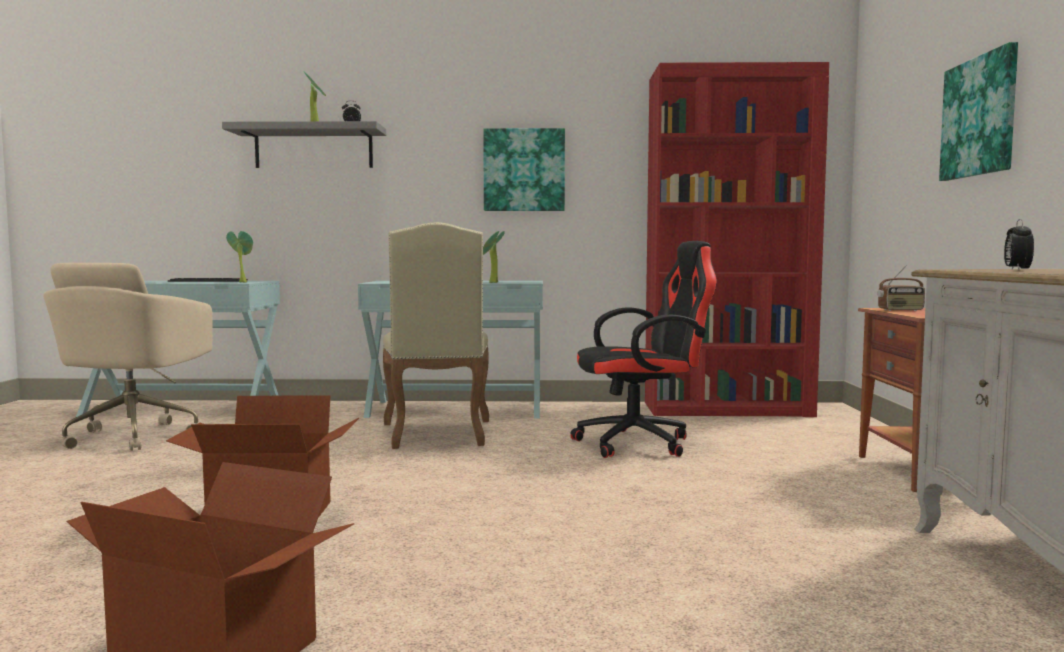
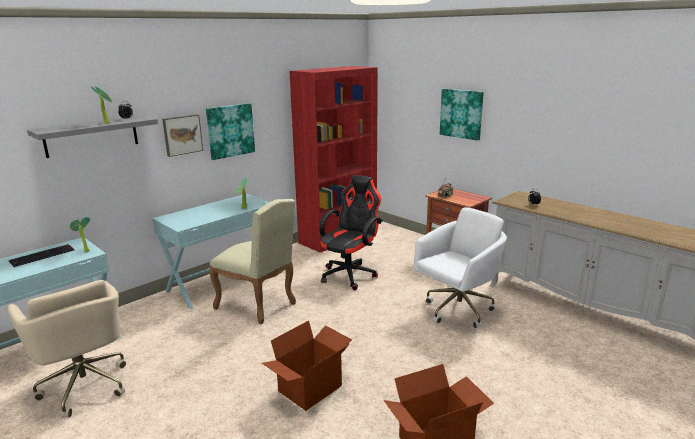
camera: 45 degrees left, 15 degrees up
(441, 164) = (182, 135): none -> picture
(728, 533) = (456, 312): none -> white office chair

